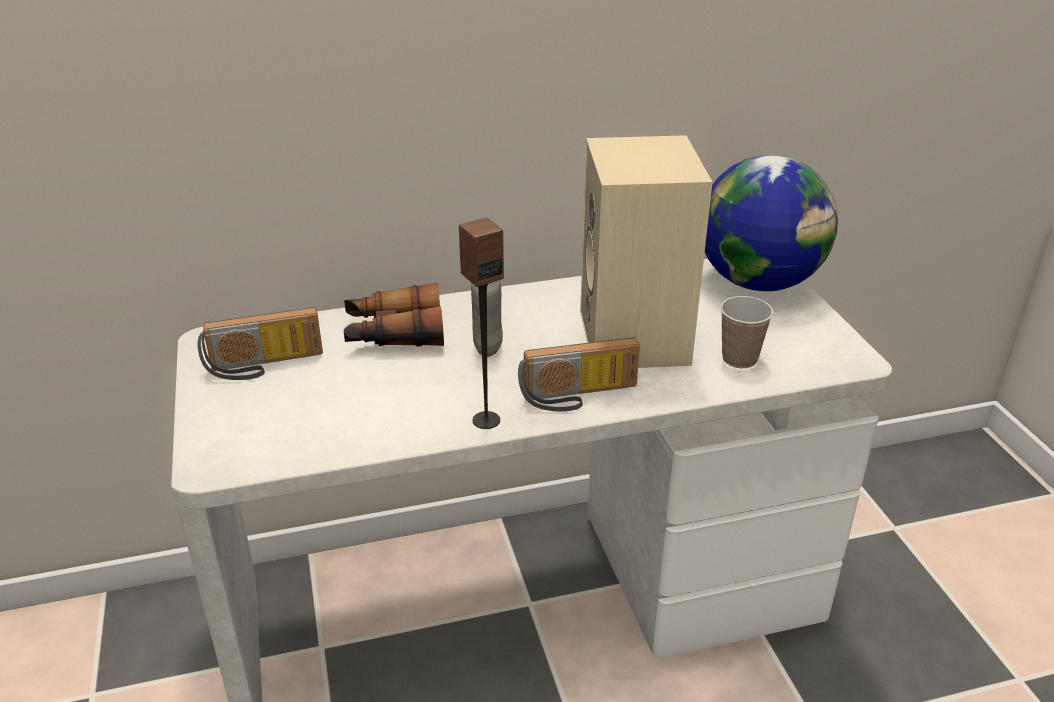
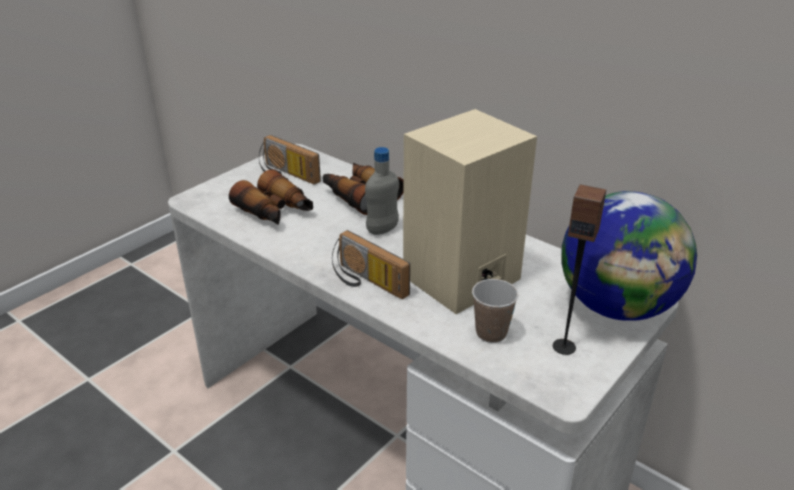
camera: 55 degrees right, 0 degrees up
(346, 405) = (275, 211): none -> binoculars
(486, 420) = (306, 259): speaker -> speaker (564, 346)

